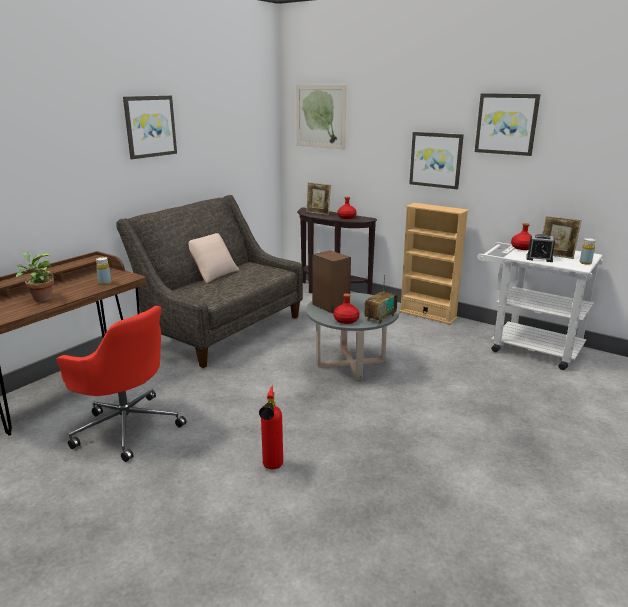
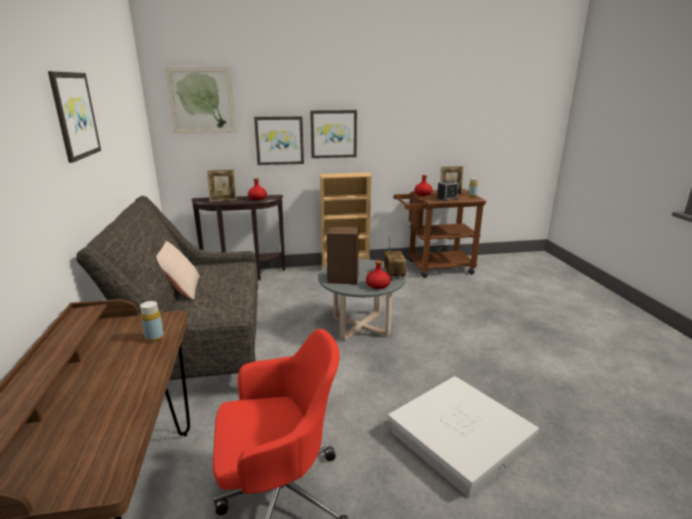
camera: 45 degrees left, 0 degrees up
(41, 298) = (104, 394): potted plant -> none
(272, 468) = (459, 439): fire extinguisher -> white storage box
(506, 124) = (390, 99): picture -> picture (279, 140)
(527, 347) = (434, 267): white cart -> brown cart

